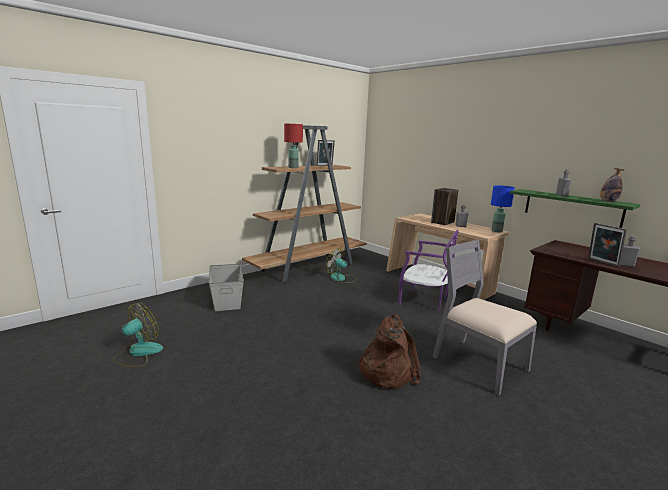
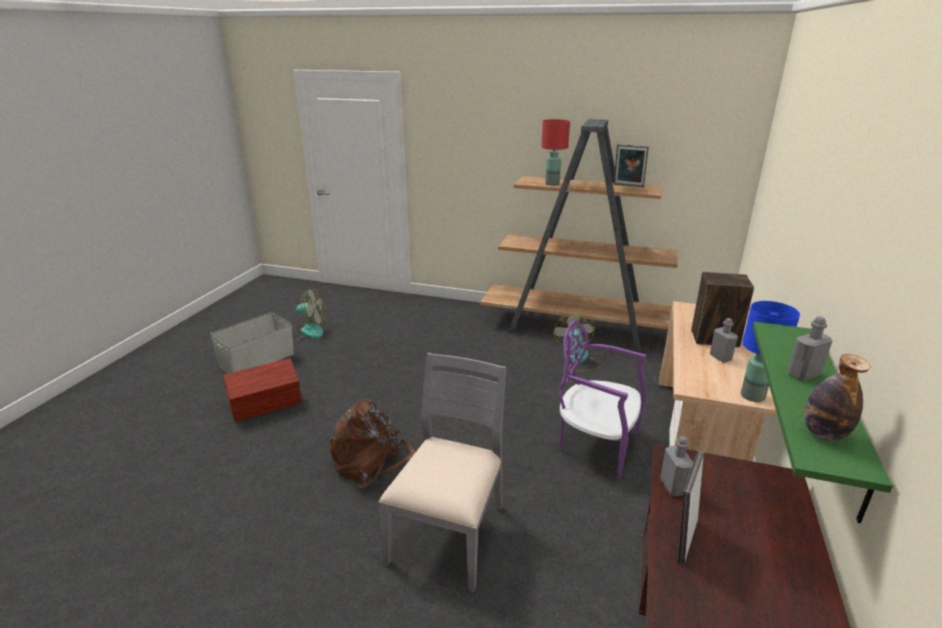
camera: 60 degrees right, 10 degrees up
(227, 299) = (433, 322): grey storage box -> grey storage box (258, 360)
(247, 406) = (267, 405): none -> brown storage box
(424, 301) = (596, 444): purple chair -> purple chair turned 120 degrees clockwise
(625, 265) = (712, 578): grey bottle -> grey bottle (673, 487)

